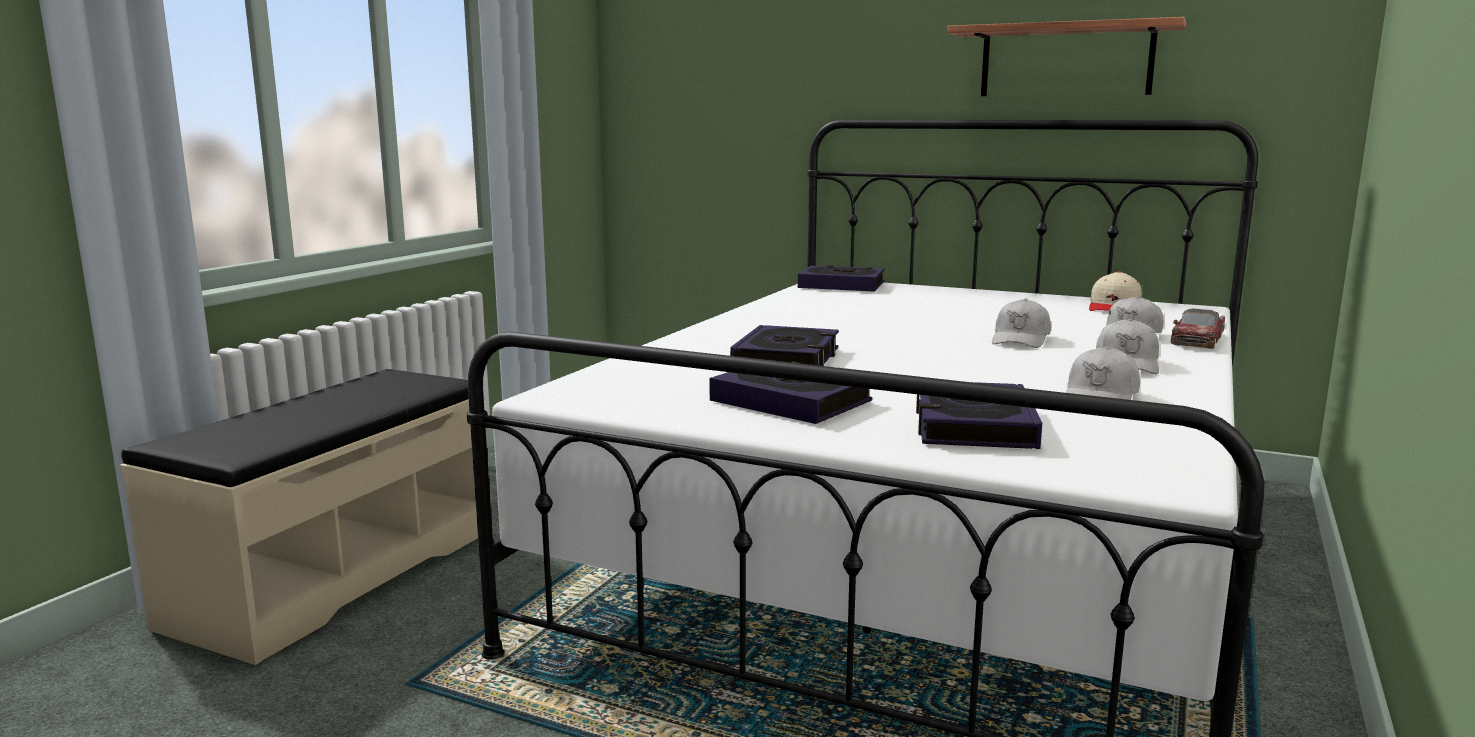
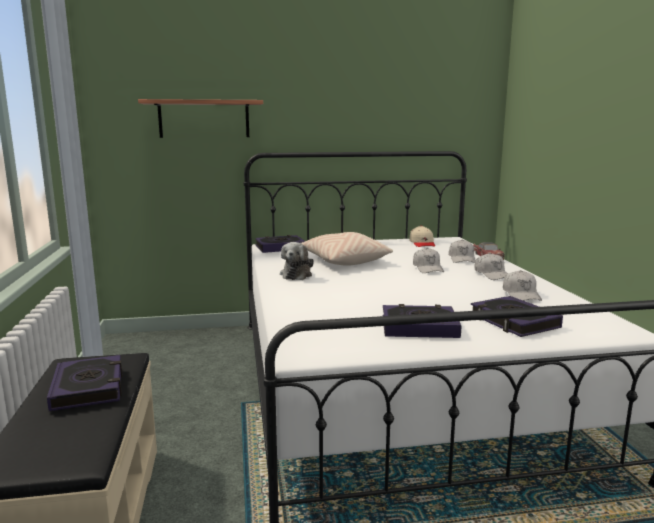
camera: 35 degrees left, 0 degrees up
(779, 318) = (297, 274): none -> plush toy
(787, 358) = (358, 300): book -> book (88, 388)
(897, 312) = (344, 261): none -> beige pillow
(1066, 61) = (379, 122): shelf -> shelf (204, 119)

